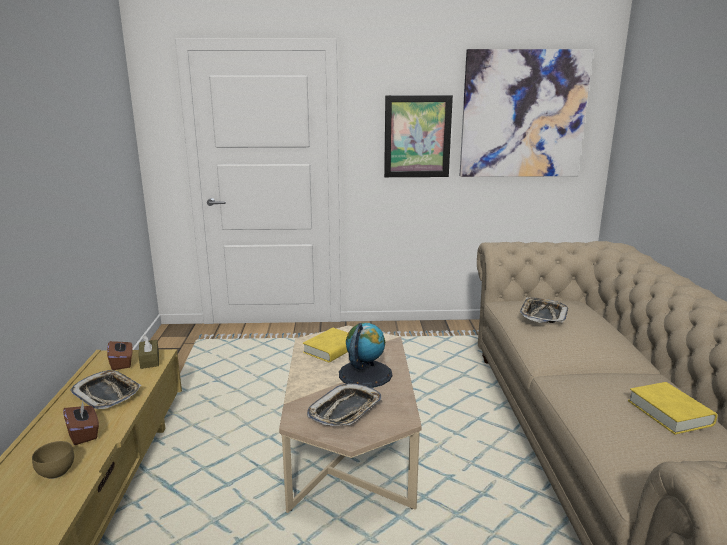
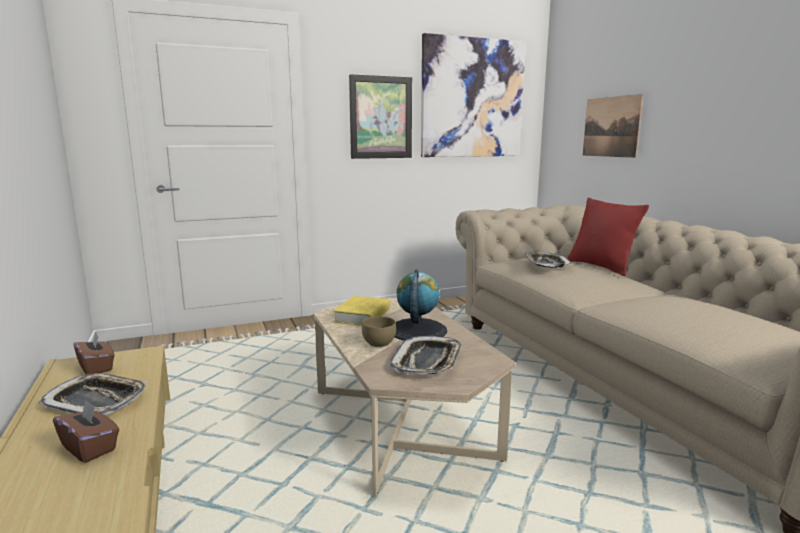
camera: 20 degrees left, 5 degrees down
(58, 472) = (77, 499): brown bowl -> brown bowl (380, 343)
(149, 360) = (134, 359): brown tissue box -> none
(603, 326) = (601, 267): none -> red pillow
(668, 160) = (611, 127): none -> picture
(669, 413) = (724, 311): yellow book -> none

